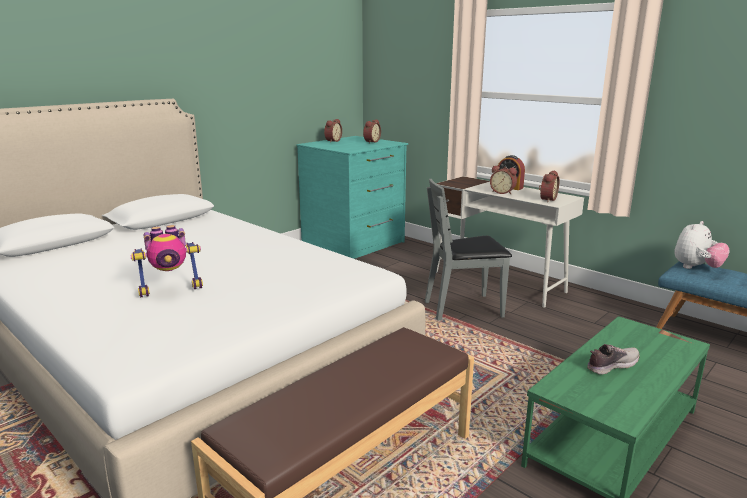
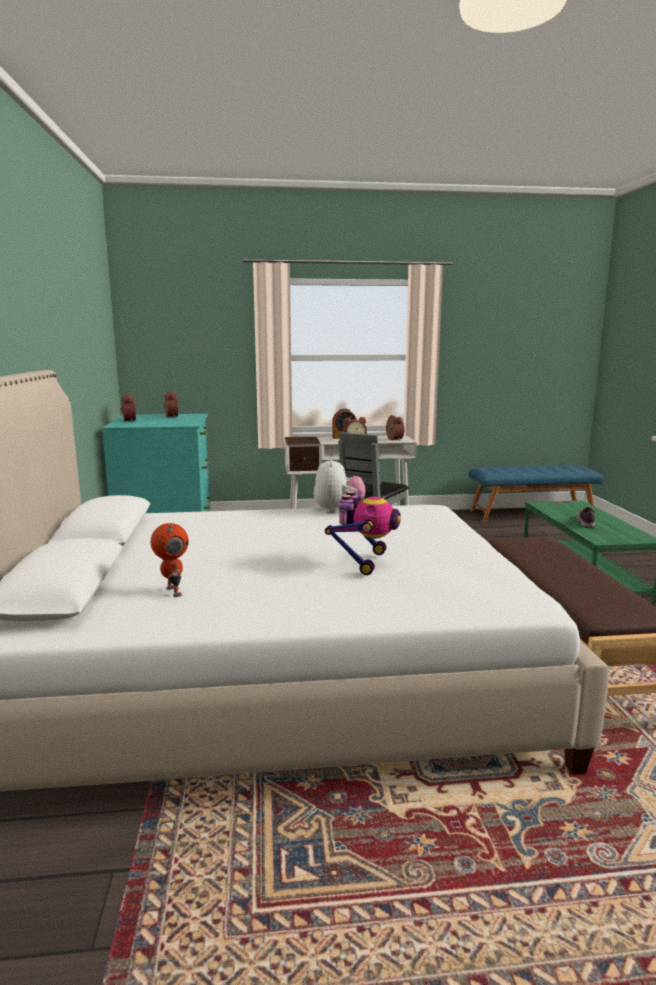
camera: 50 degrees left, 5 degrees down
(69, 263) = (172, 592): none -> toy robot
(696, 268) = (491, 469): plush toy -> plush toy (338, 510)

